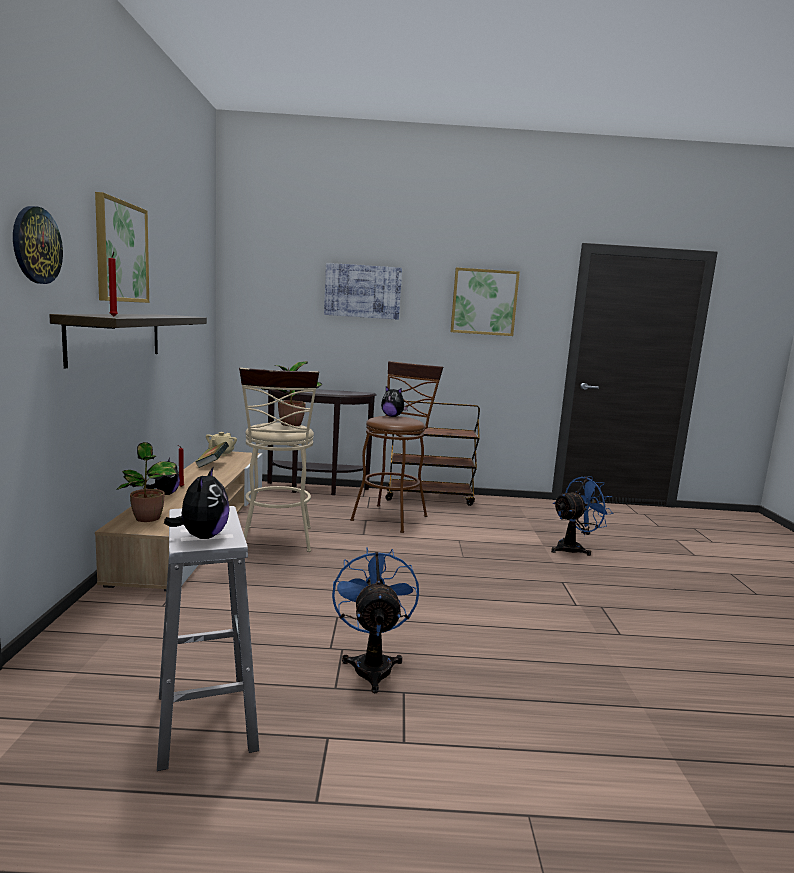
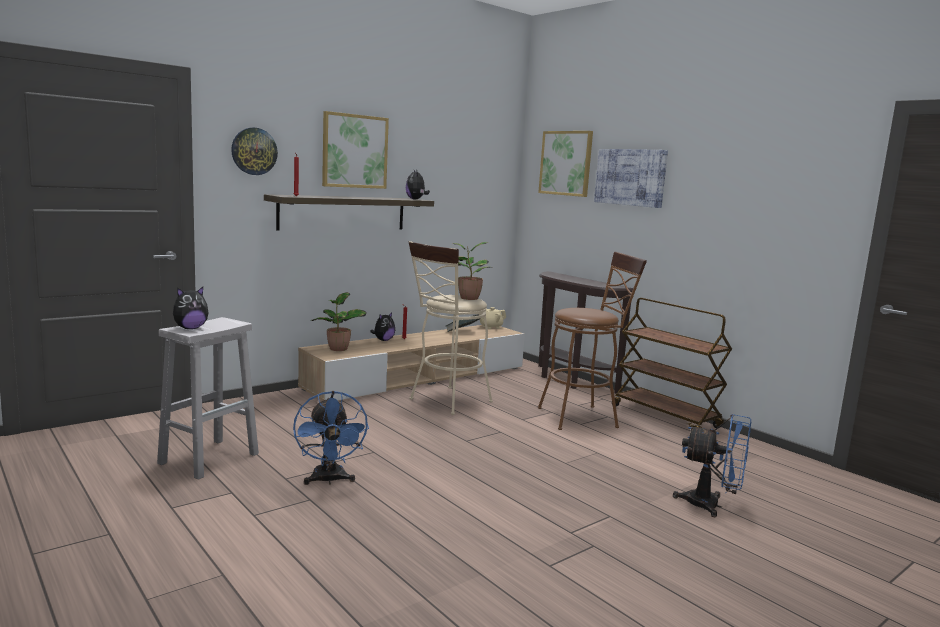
camera: 50 degrees right, 0 degrees up
(372, 664) = (329, 480): blue fan -> blue fan turned 120 degrees clockwise
(392, 416) = (591, 309): plush toy -> plush toy (416, 199)
(484, 302) = (755, 187): picture -> picture (566, 163)

